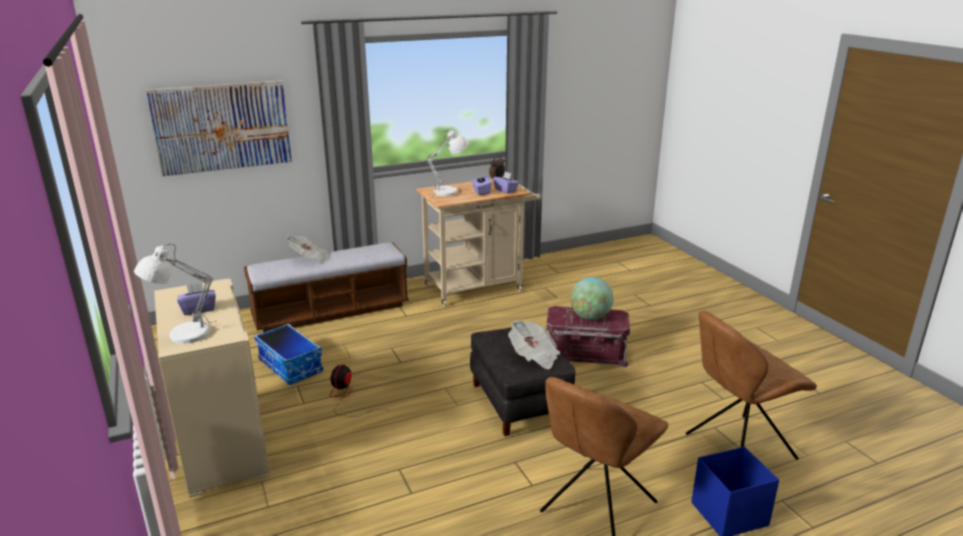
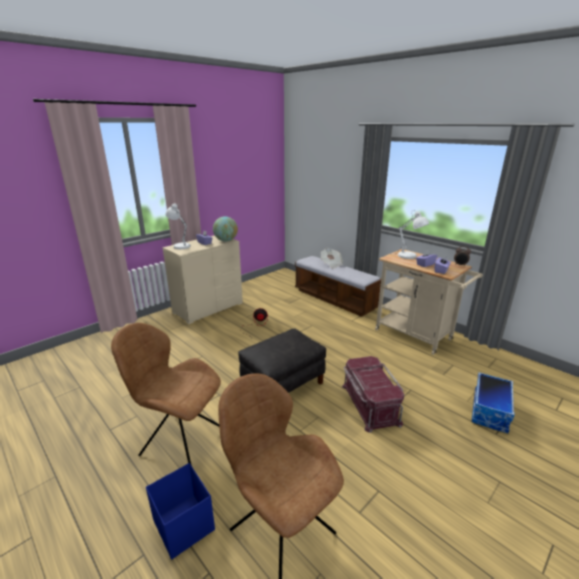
camera: 70 degrees right, 0 degrees up
(222, 127) = (322, 181): picture -> none
(291, 366) = (275, 304): storage box -> storage box (490, 411)
(534, 356) = (272, 353): newspaper -> none
(590, 317) = (377, 379): globe -> globe (226, 240)

